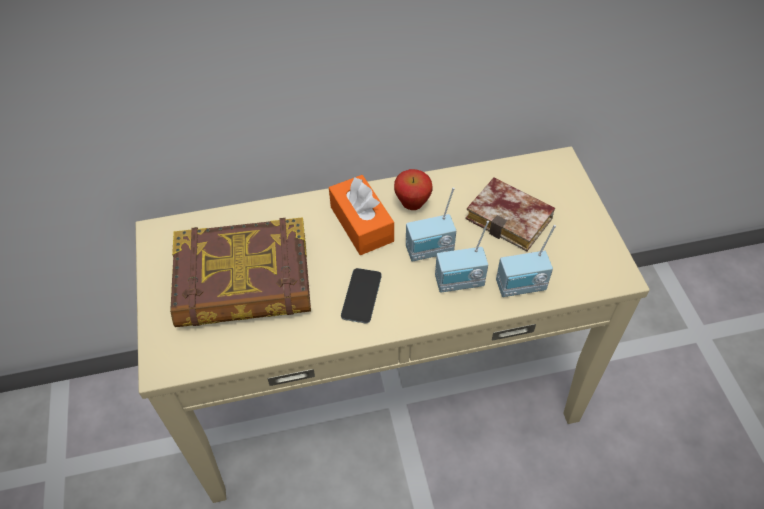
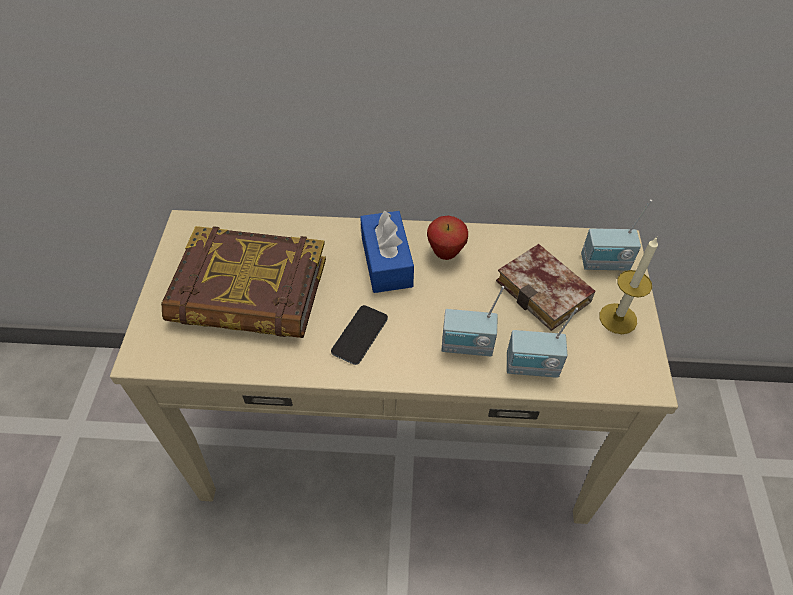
camera: 15 degrees right, 0 degrees up
(361, 224) = (386, 261): orange tissue box -> blue tissue box
(430, 251) = (447, 306): radio -> radio (605, 264)
(578, 227) = (618, 318): none -> candle

